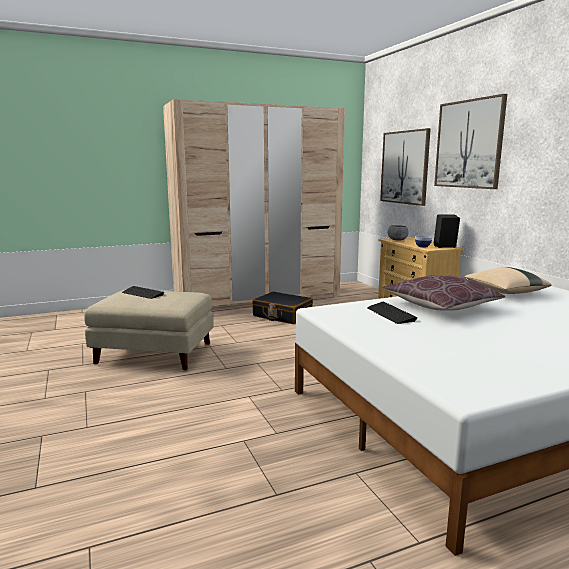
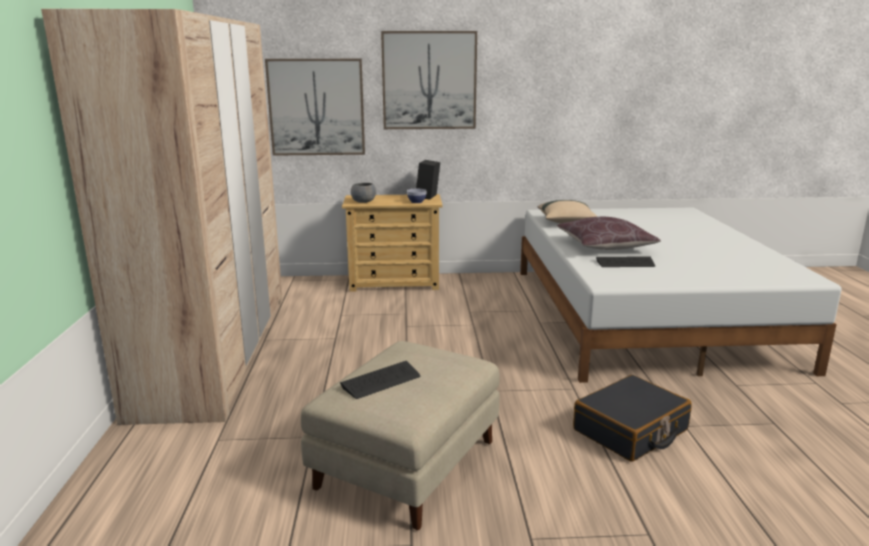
camera: 70 degrees left, 5 degrees up
(282, 315) = (325, 348): black suitcase -> black suitcase (630, 430)

